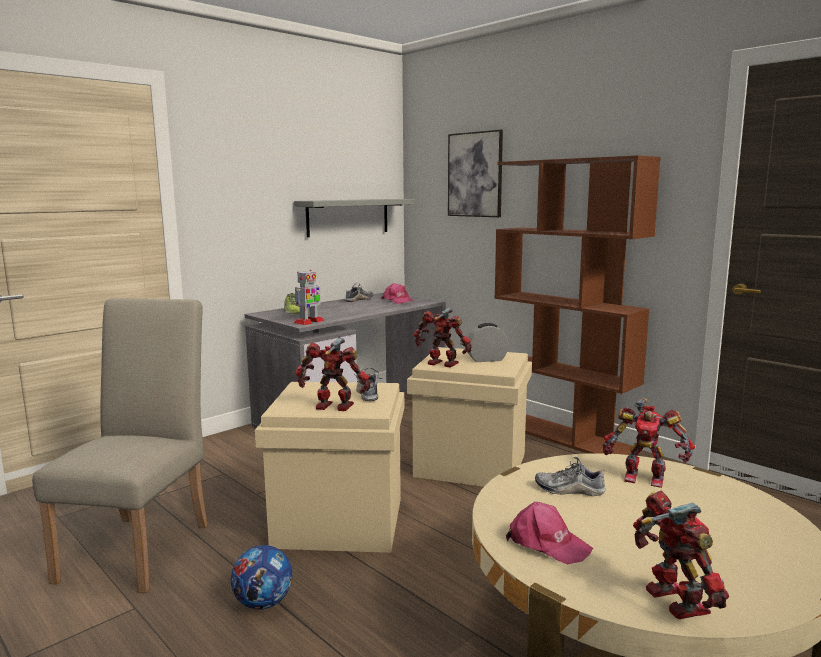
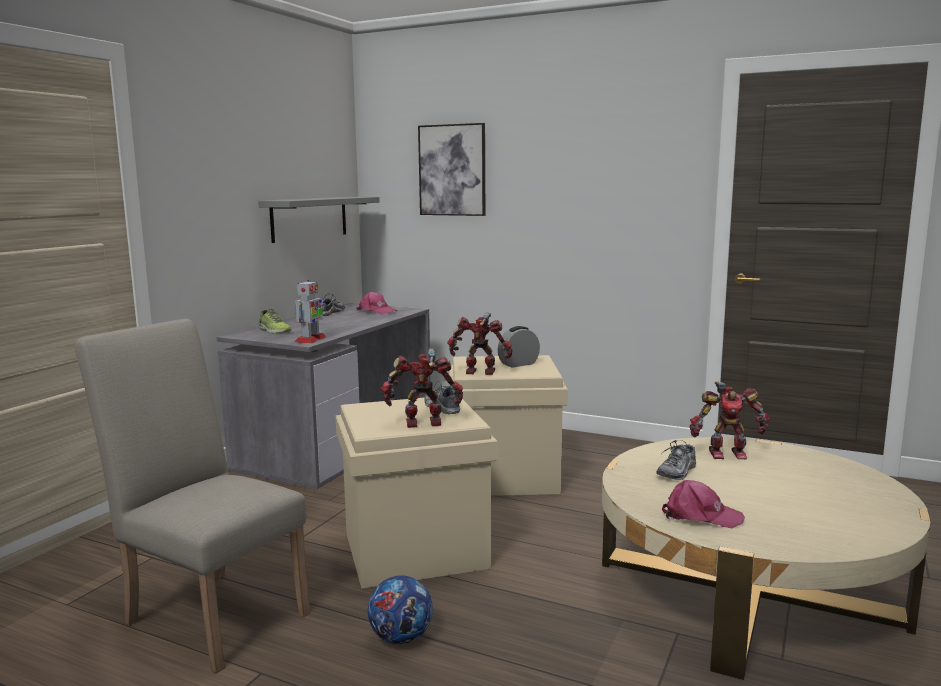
camera: 20 degrees left, 0 degrees up
(143, 545) = (210, 612): beige chair -> beige chair turned 45 degrees counterclockwise
(562, 435) = (570, 437): brown bookcase -> none
(569, 490) = (677, 472): shoe -> shoe turned 45 degrees counterclockwise
(672, 602) = (830, 540): toy robot -> none

